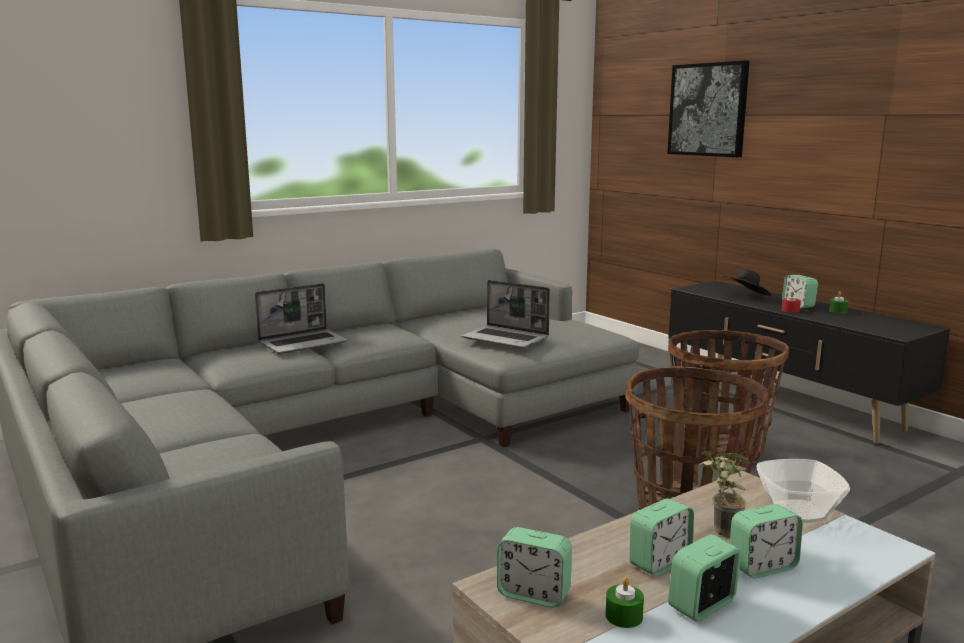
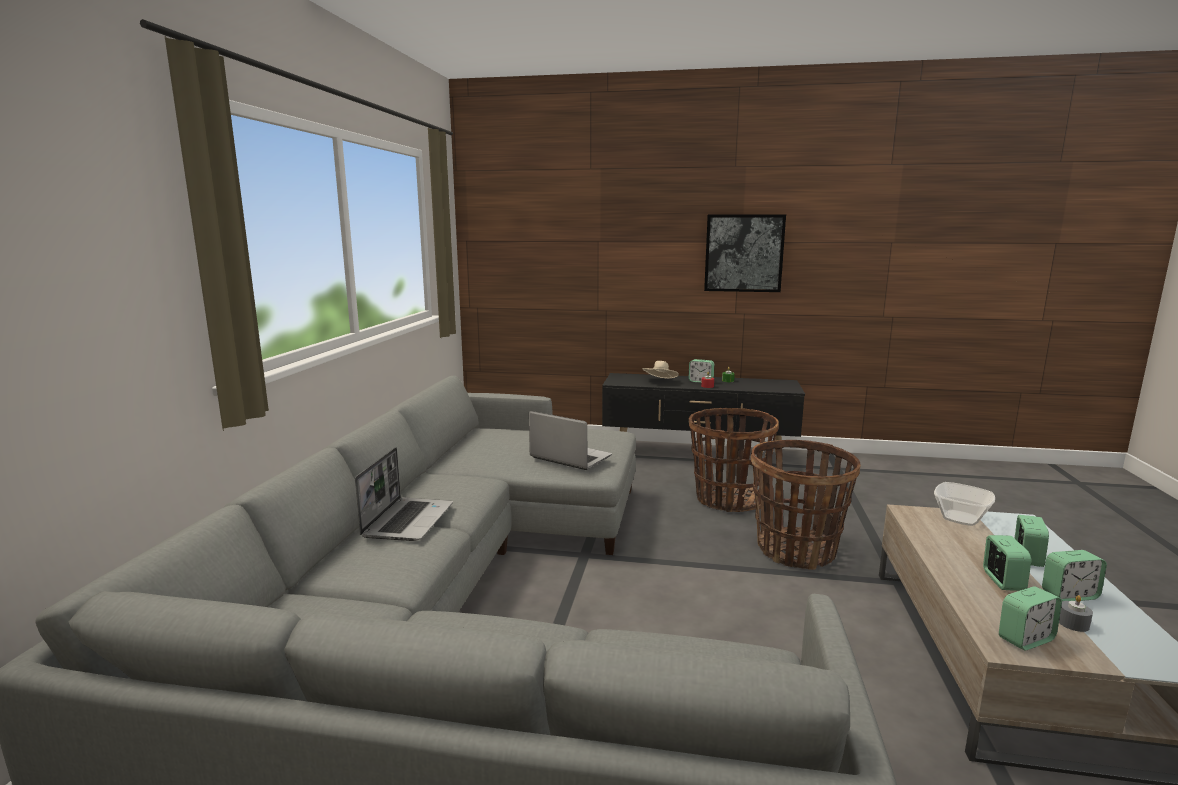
camera: 45 degrees left, 0 degrees up
(506, 339) = (569, 457): laptop -> laptop turned 135 degrees counterclockwise
(624, 616) = (1073, 623): green candle -> grey candle
(702, 605) = (1069, 595): alarm clock -> alarm clock turned 105 degrees counterclockwise
(708, 110) = (589, 237): picture -> picture (743, 253)
(718, 532) = (971, 548): potted plant -> none
(746, 297) = (660, 381): black hat -> beige hat

